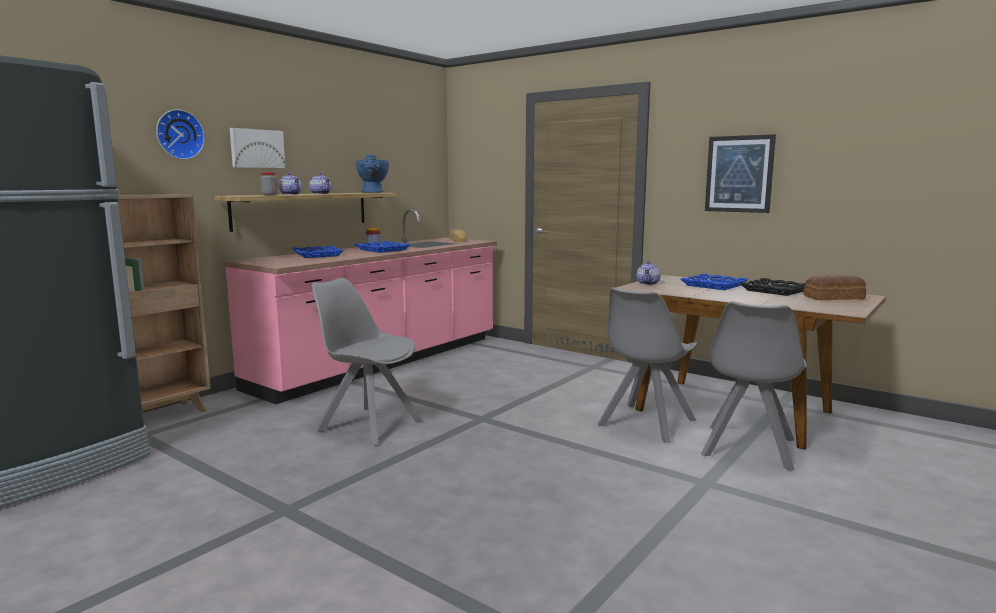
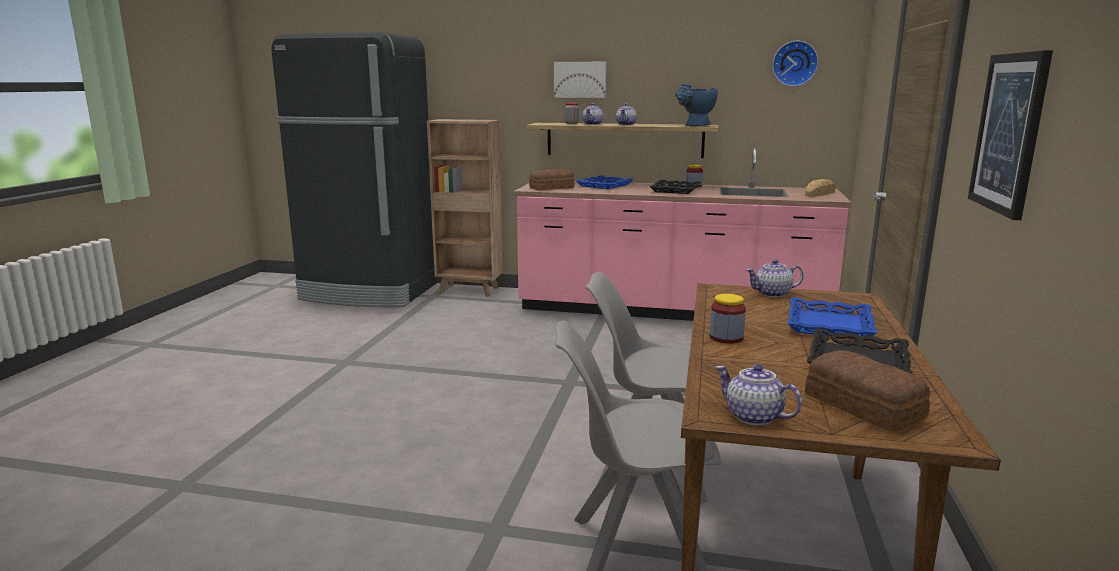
camera: 65 degrees right, 5 degrees up
(179, 134) = (511, 70): wall clock -> wall clock (794, 63)
(293, 262) = (552, 188): none -> bread
(368, 425) = (509, 346): grey chair -> none
(382, 250) = (675, 190): blue tray -> black tray
(729, 298) = (726, 338): none -> jar
(849, 309) = (753, 416): none -> teapot

